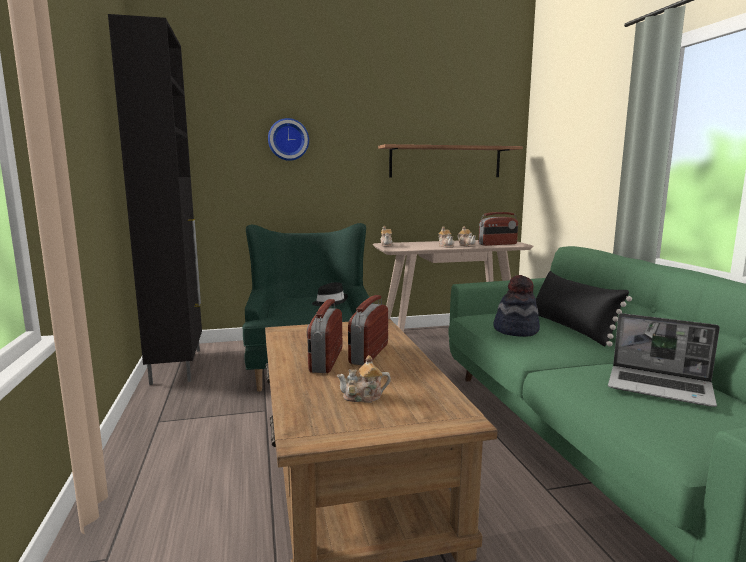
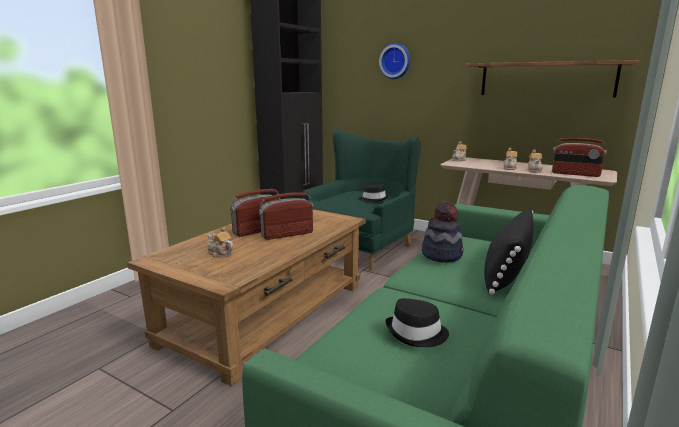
camera: 45 degrees right, 5 degrees up
(661, 388) = (417, 333): laptop -> black hat

